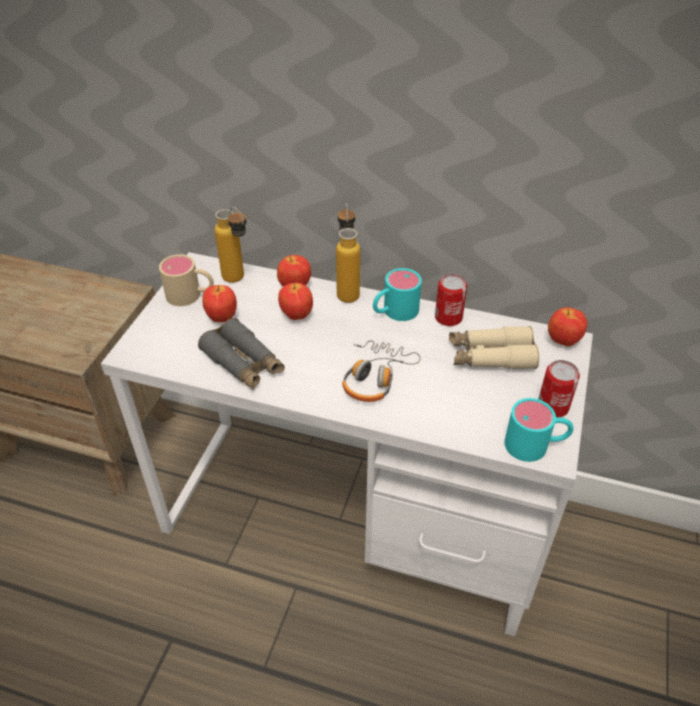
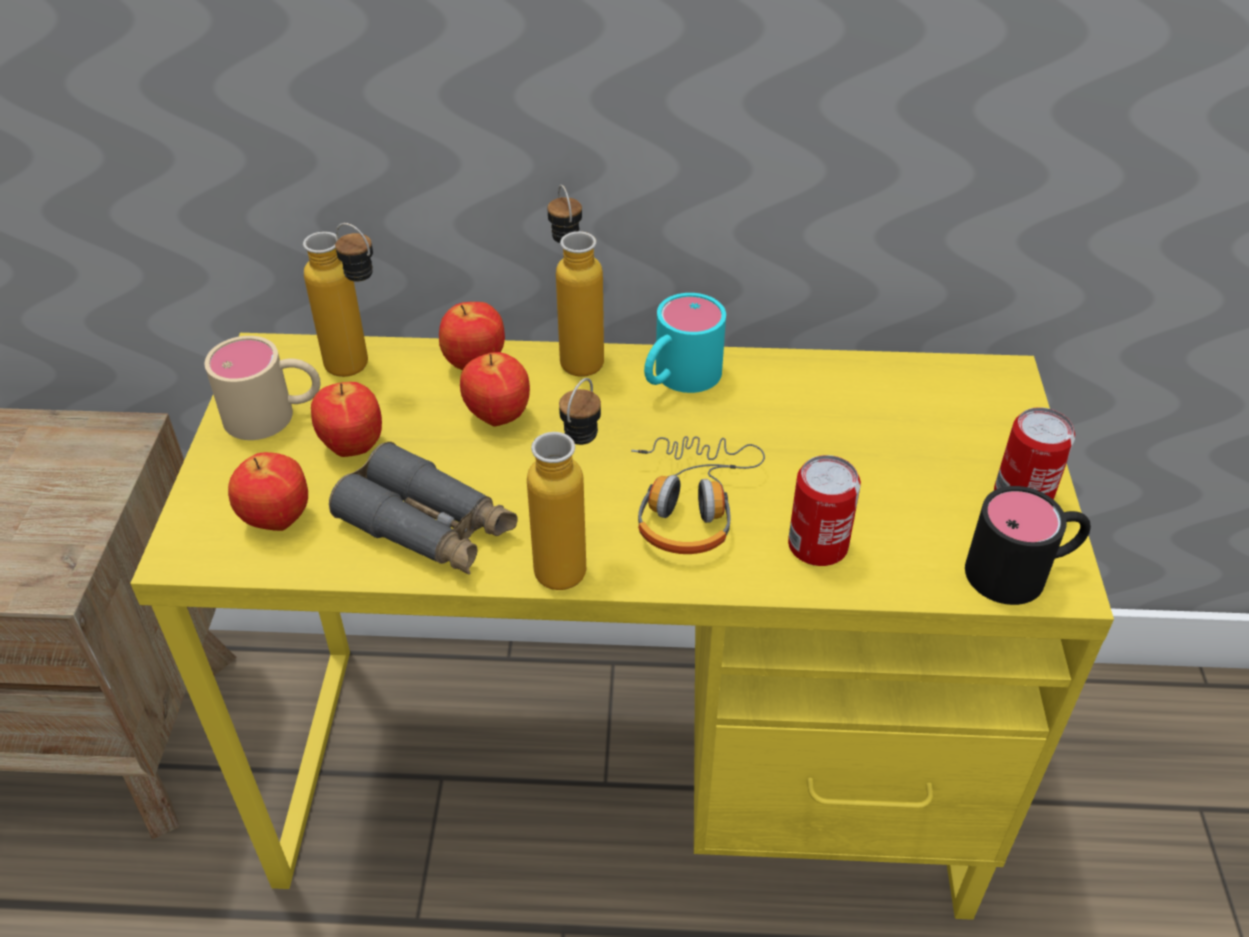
camera: 15 degrees left, 0 degrees up
(306, 392) = (571, 558): none -> bottle
(352, 518) = (627, 775): white desk -> yellow desk
(448, 317) = (779, 371): can -> can (817, 545)
(491, 356) = (880, 427): beige binoculars -> none
(536, 445) = (1022, 571): turquoise mug -> black mug
(562, 341) = (991, 378): apple -> apple (276, 521)

